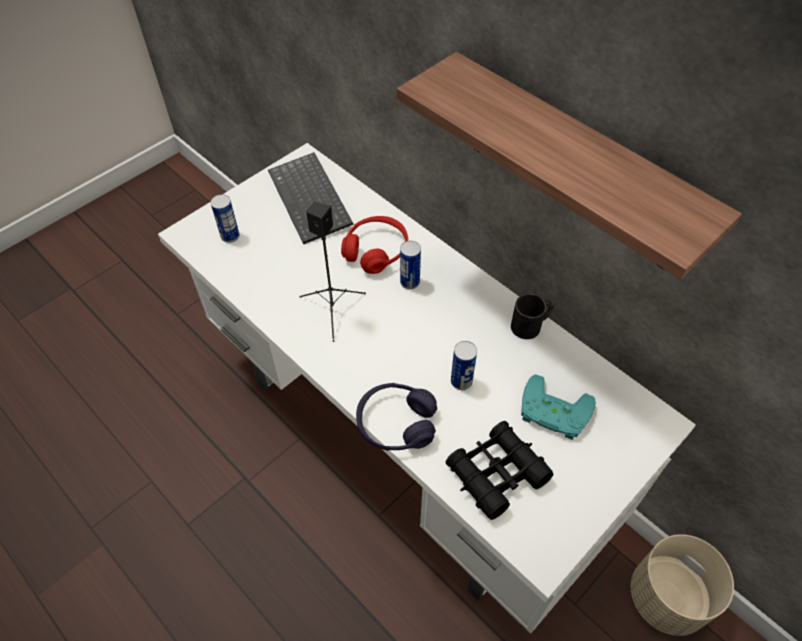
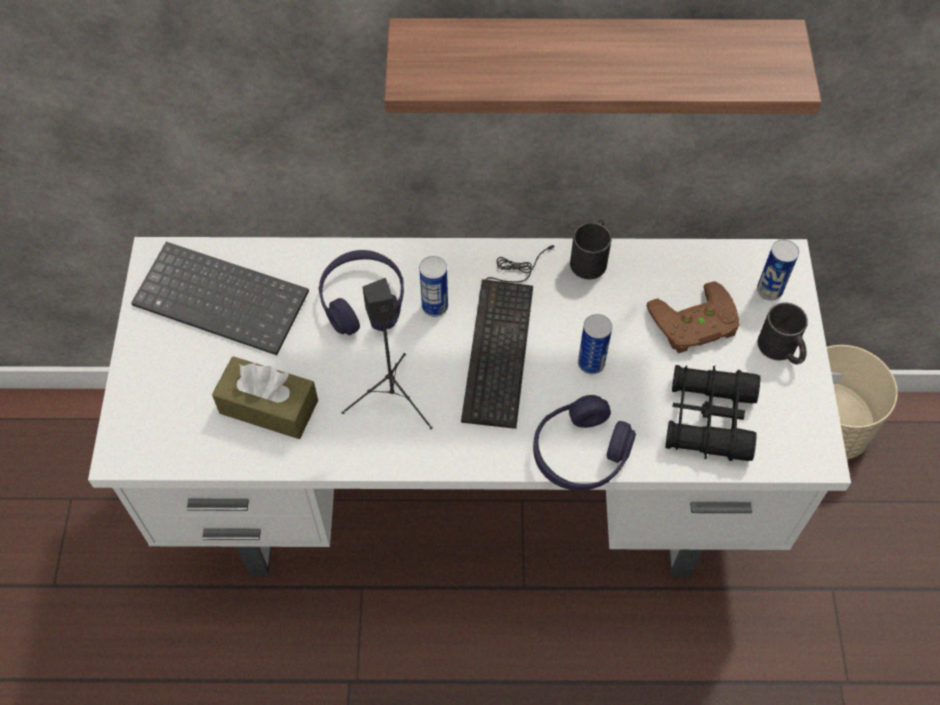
camera: 45 degrees left, 5 degrees up
(230, 236) = (182, 412): can -> can (769, 290)
(270, 265) = (268, 407): none -> brown tissue box
(376, 251) = (363, 301): red headphones -> purple headphones
(430, 326) = (504, 334): none -> keyboard
(552, 413) = (695, 326): turquoise game controller -> brown game controller
(595, 475) = (781, 350): none -> black mug

